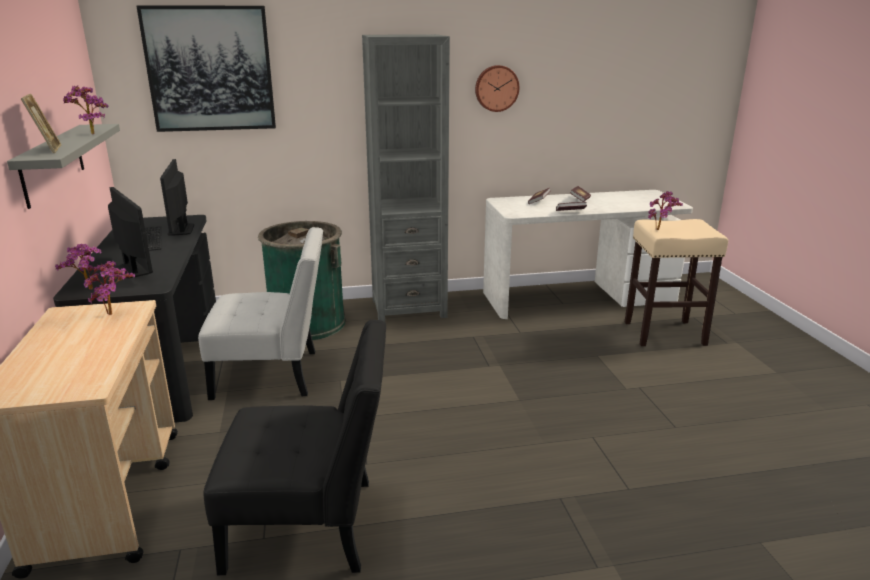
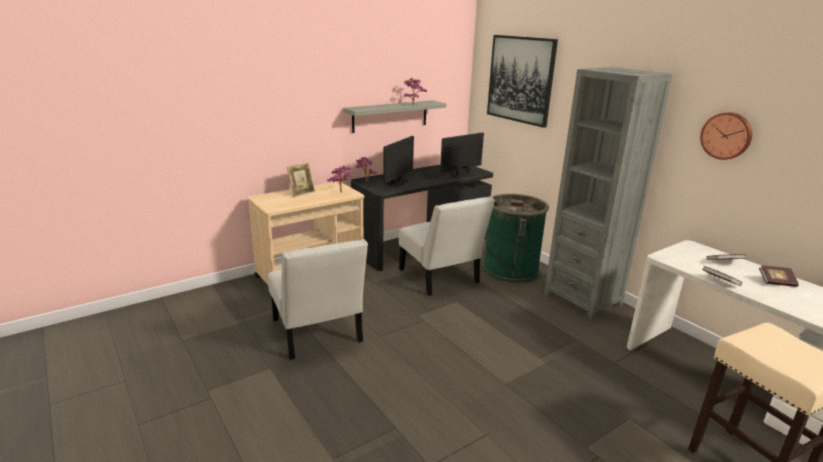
camera: 65 degrees right, 0 degrees up
(48, 150) = (369, 107): picture frame -> picture frame (301, 193)
(311, 526) = (317, 334): black chair -> white chair
(660, 230) = (751, 338): potted plant -> none

